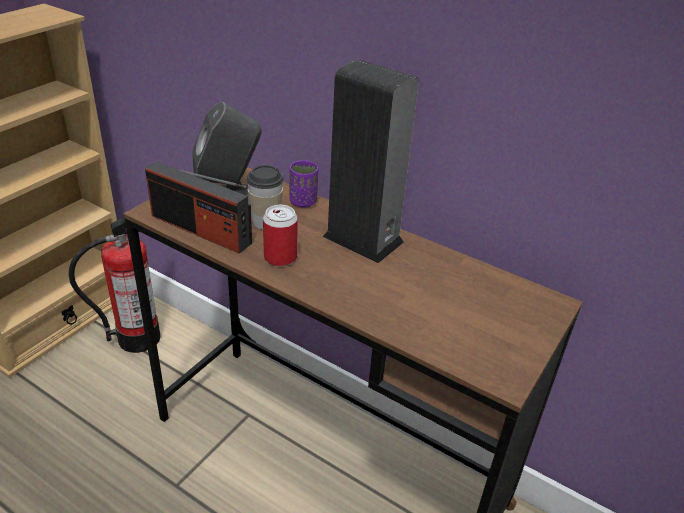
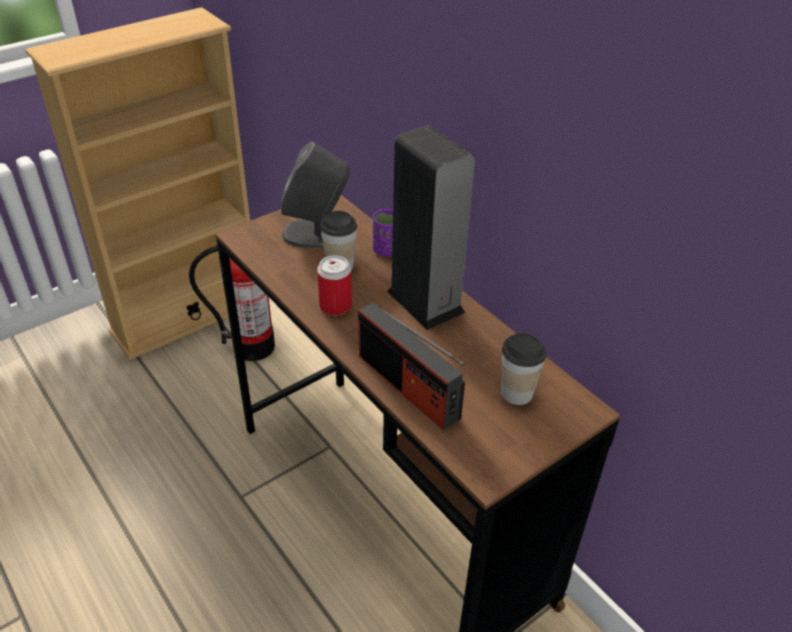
camera: 20 degrees right, 5 degrees up
(201, 229) = (276, 263): radio -> radio (408, 386)
(488, 301) = (516, 393): none -> cup

